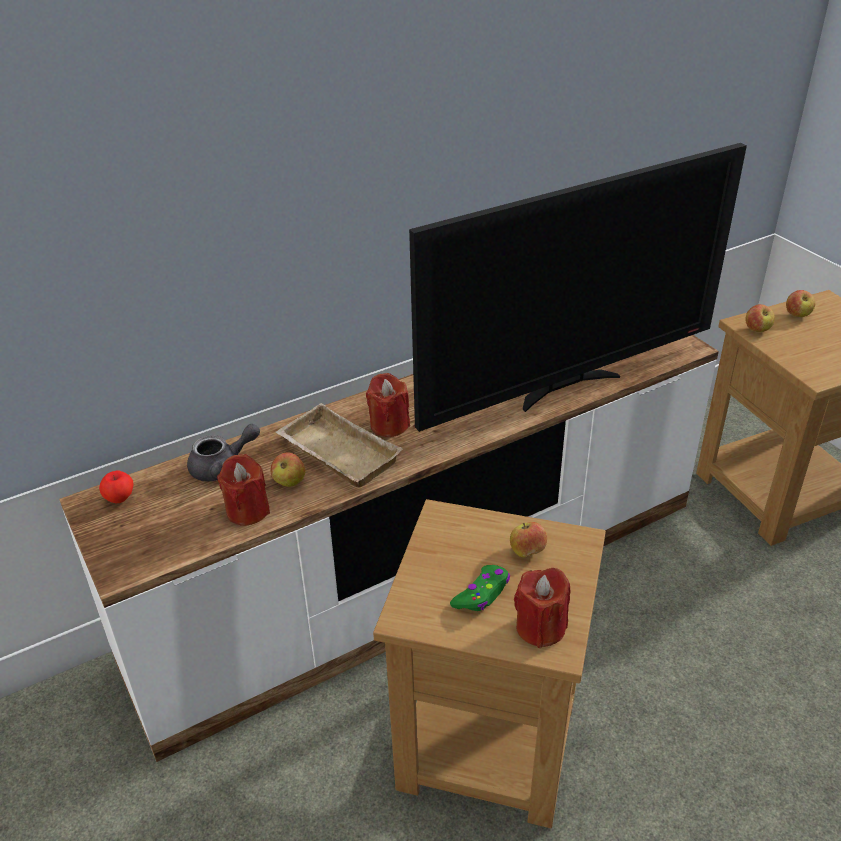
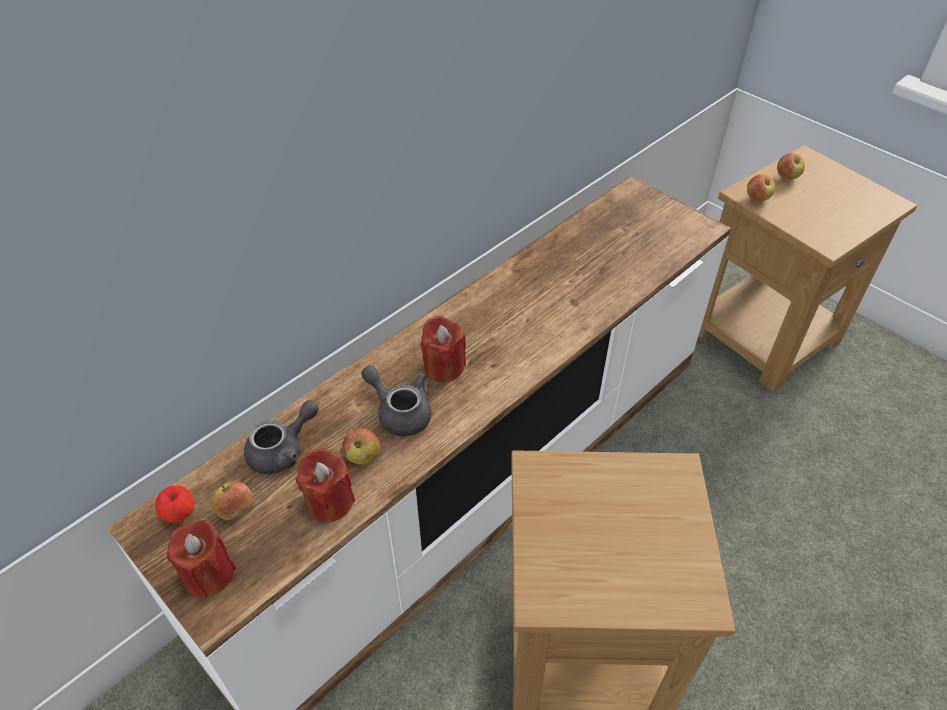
camera: 15 degrees left, 10 degrees up
(335, 454) = (400, 412): beige tray -> grey teapot
(482, 594) = (608, 555): green game controller -> none
(527, 551) = (634, 495): apple -> apple (236, 509)
(540, 627) = (678, 583): red candle -> red candle (209, 573)
(566, 387) = (604, 291): television -> none

